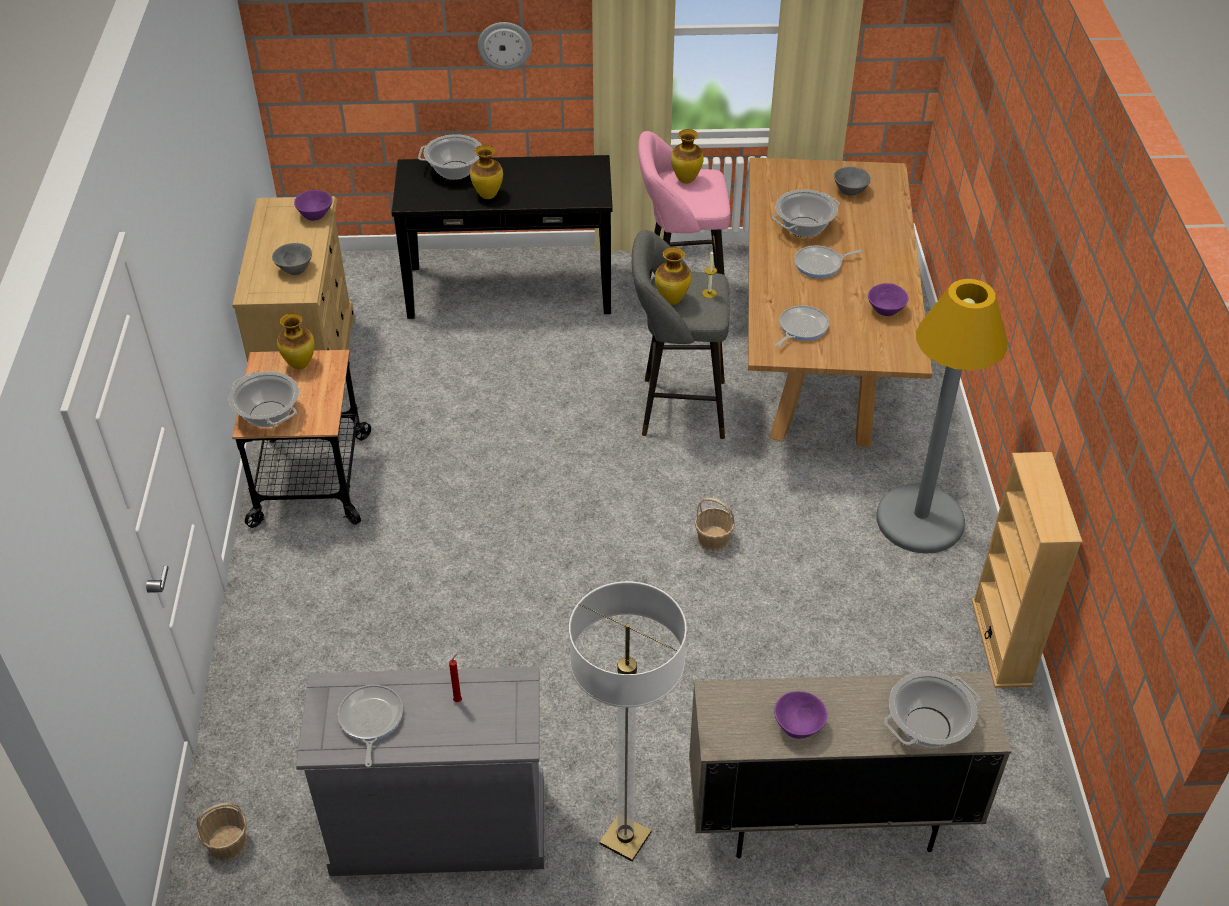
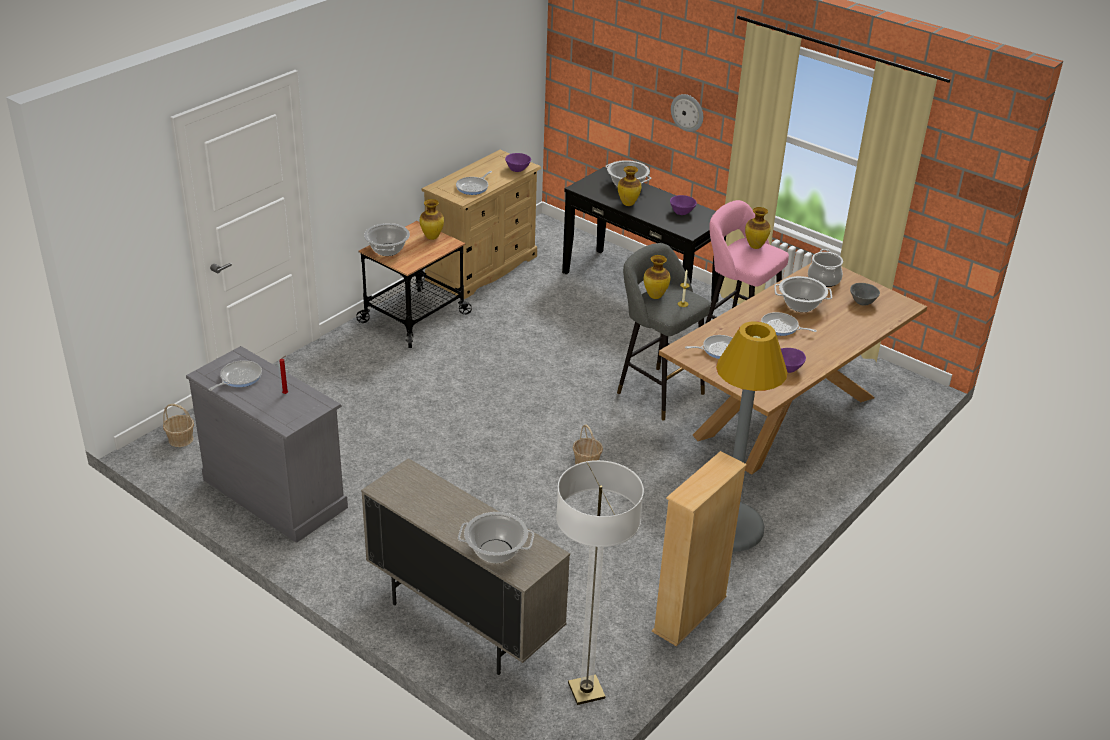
camera: 40 degrees right, 10 degrees down
(295, 268) = (473, 187): grey bowl -> frying pan
(625, 838) = (351, 557): floor lamp -> floor lamp (586, 691)
(786, 184) = (824, 279): none -> cooking pot
(800, 727) = (429, 508): purple bowl -> purple bowl (682, 212)

